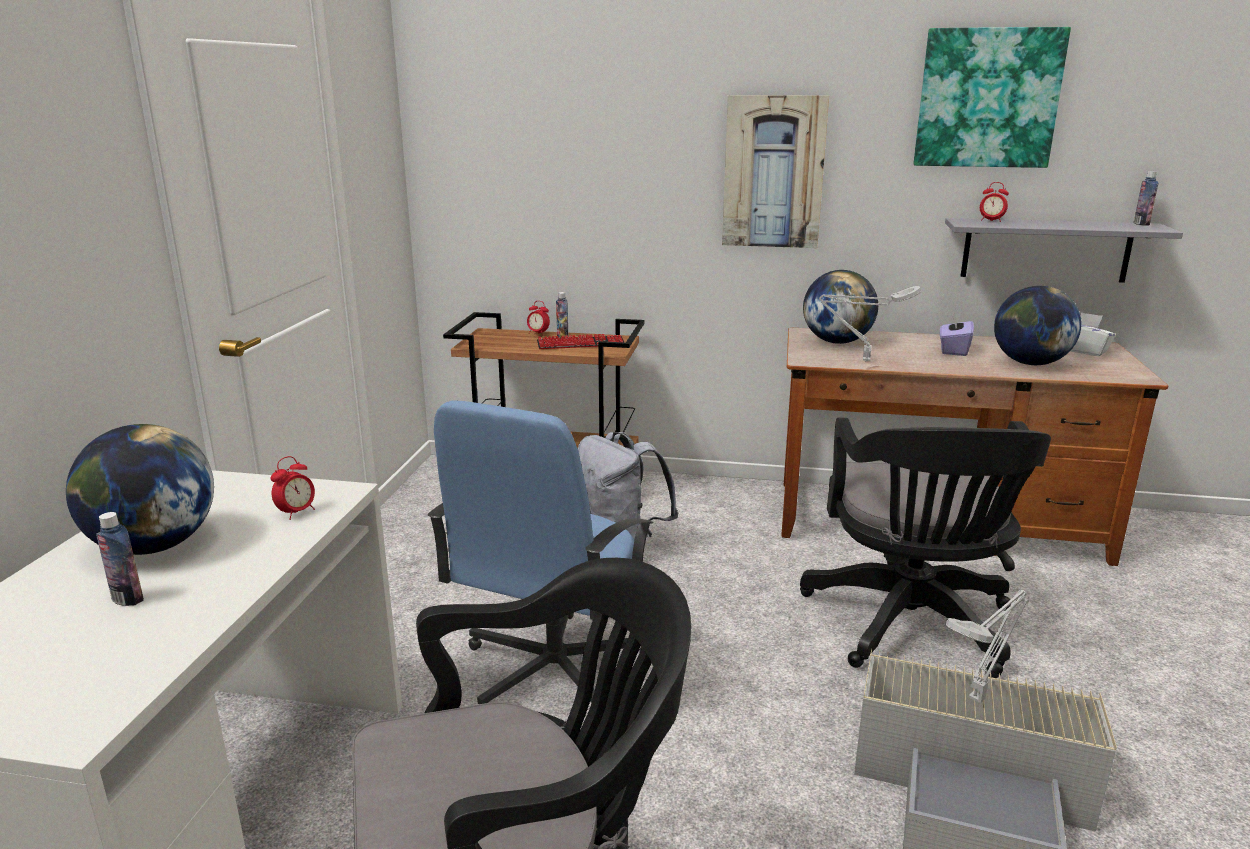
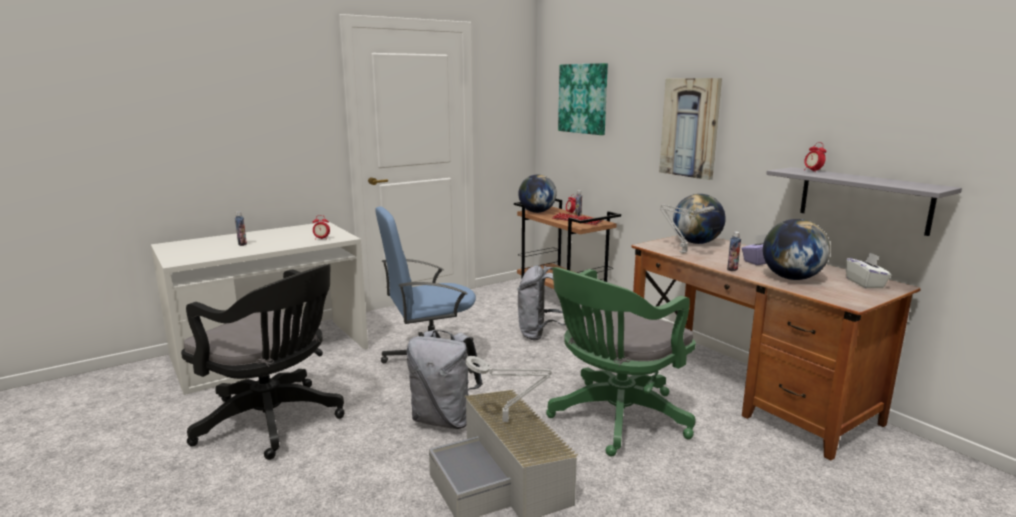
camera: 45 degrees right, 5 degrees down
(154, 546) = (274, 236): globe -> globe (537, 212)
(756, 755) = (444, 420): none -> grey backpack
(911, 627) = (614, 419): black office chair -> green office chair
(987, 98) = (821, 80): picture -> picture (583, 98)
(1141, 224) = (934, 185): bottle -> bottle (732, 269)

